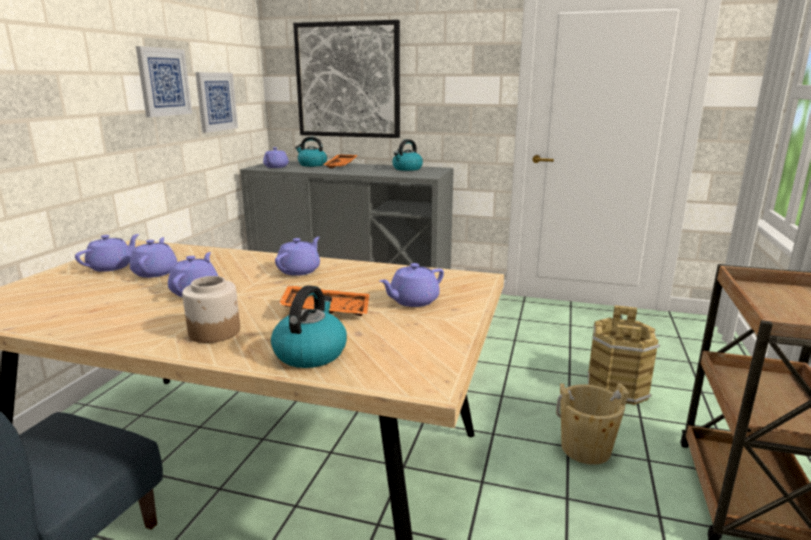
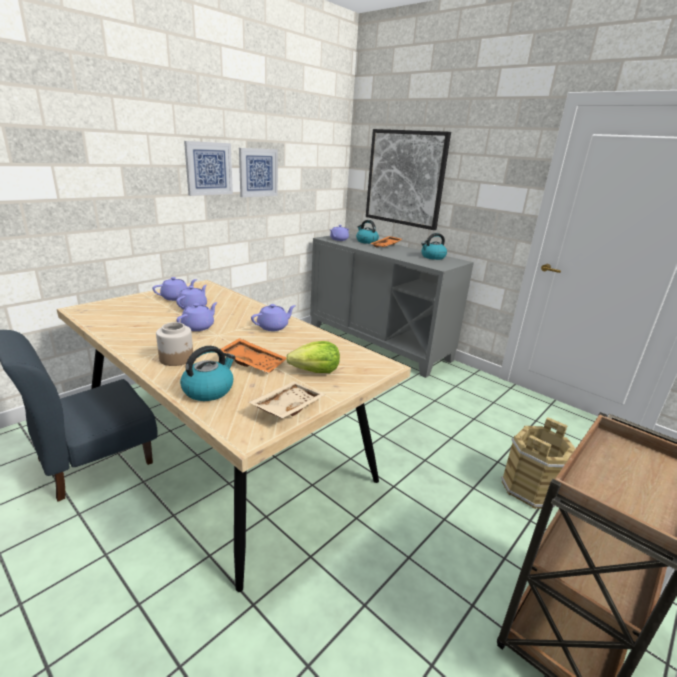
camera: 25 degrees right, 5 degrees up
(216, 101) = (301, 187): picture -> picture (208, 168)
(412, 301) = (315, 371): purple teapot -> lettuce
(431, 342) = (287, 407): none -> beige tray
(585, 449) = (457, 527): beige bucket -> none

